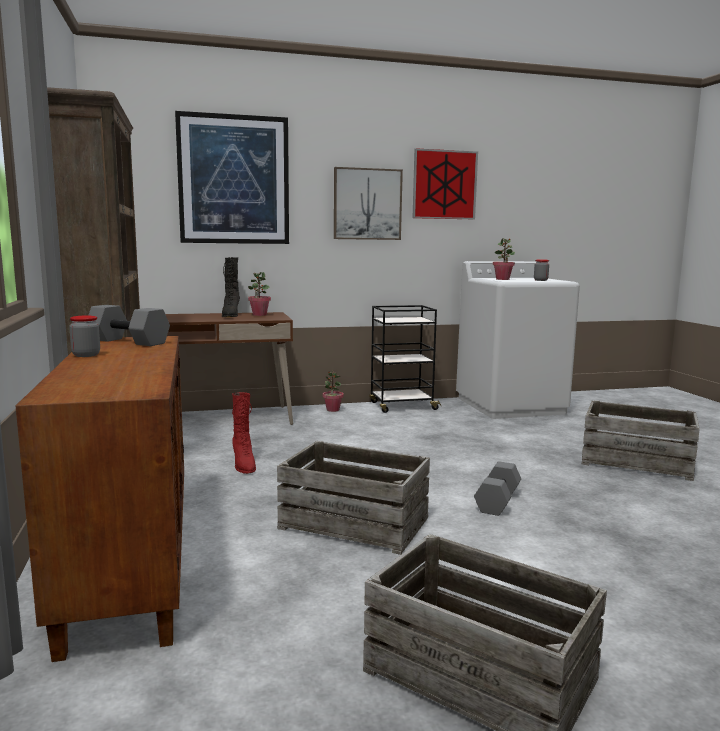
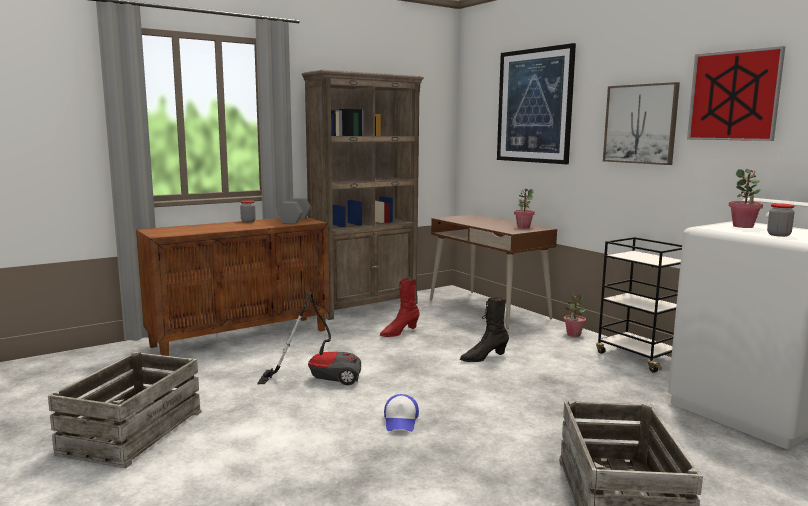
camera: 70 degrees right, 0 degrees up
(230, 315) = (505, 224): black boot -> black boot (483, 358)
(355, 522) = (321, 377): crate -> vacuum cleaner
(496, 501) = (401, 421): grey dumbbell -> cap

